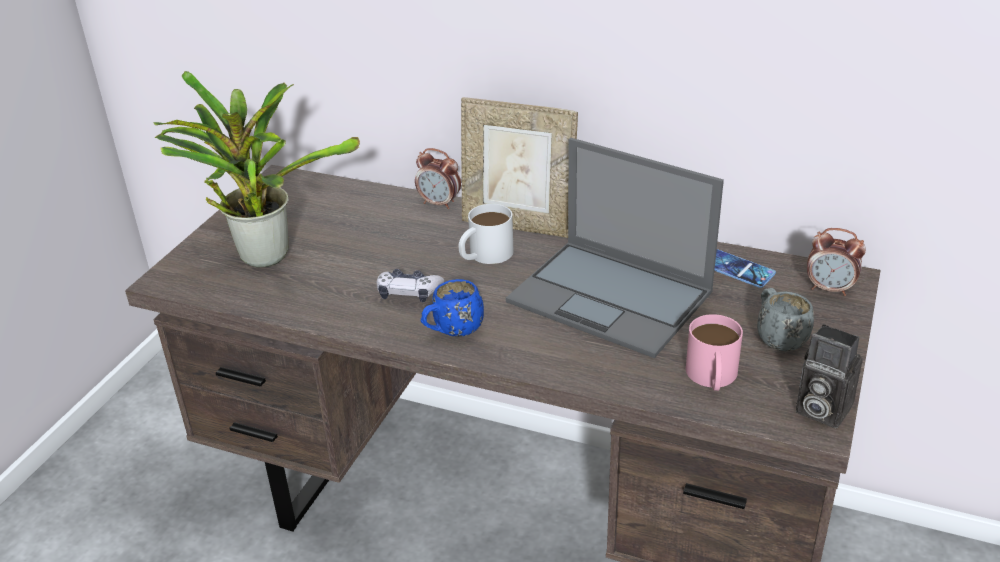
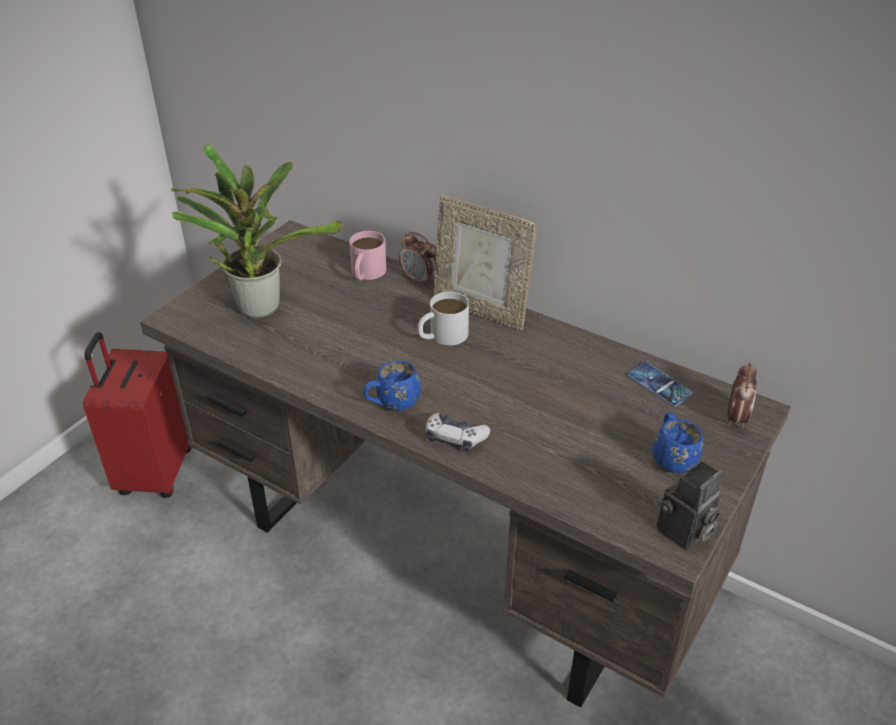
camera: 10 degrees right, 5 degrees up
(138, 488) = (154, 472): none -> red suitcase
(409, 293) = (367, 362): game controller -> game controller (455, 438)
(612, 297) = (538, 394): laptop -> none
(712, 378) = (600, 486): pink mug -> pink mug (366, 274)
(777, 338) = (671, 458): grey mug -> blue mug
(819, 409) = (684, 533): camera -> camera turned 90 degrees counterclockwise
(830, 289) = (736, 418): alarm clock -> alarm clock turned 105 degrees counterclockwise

